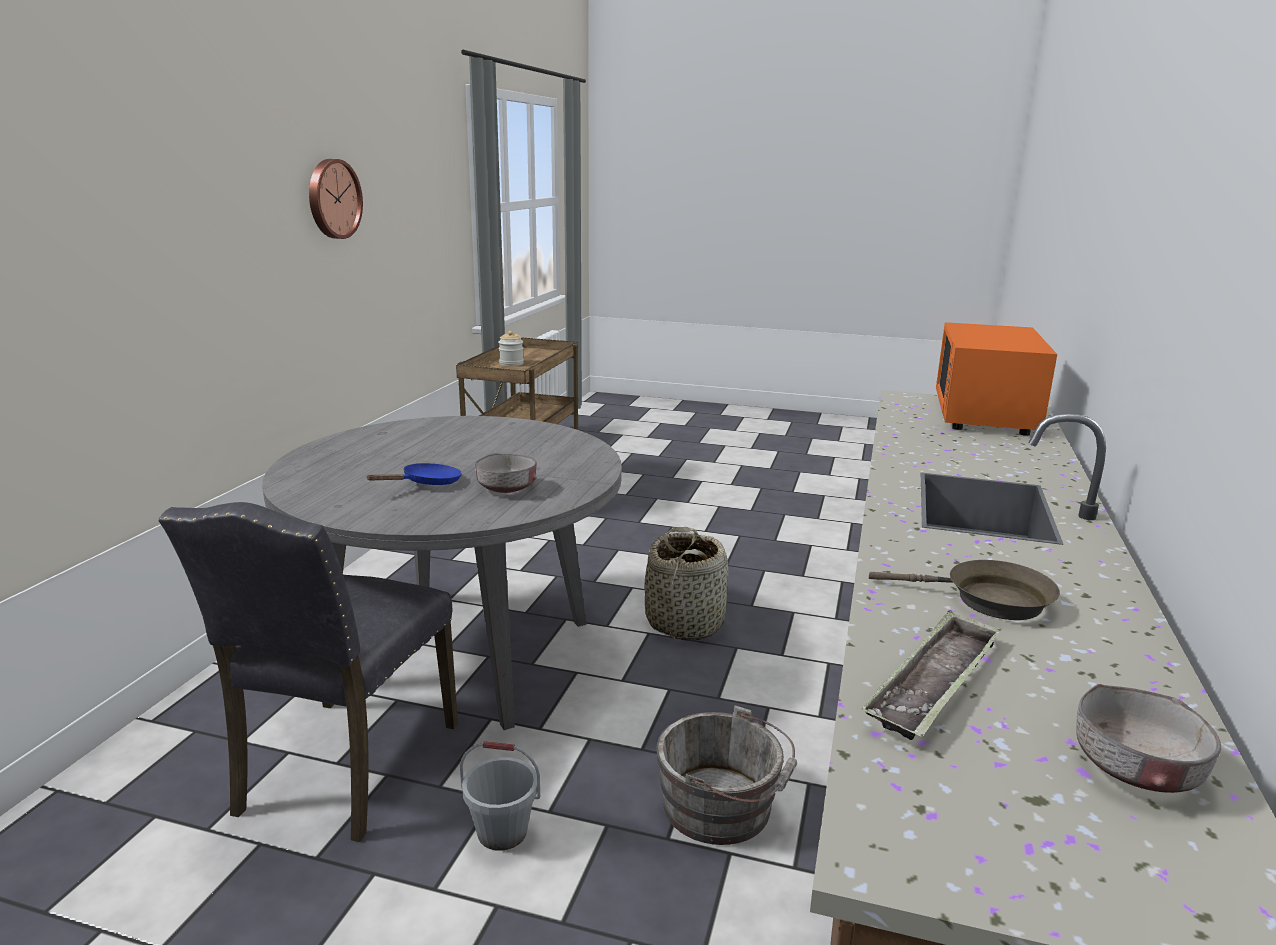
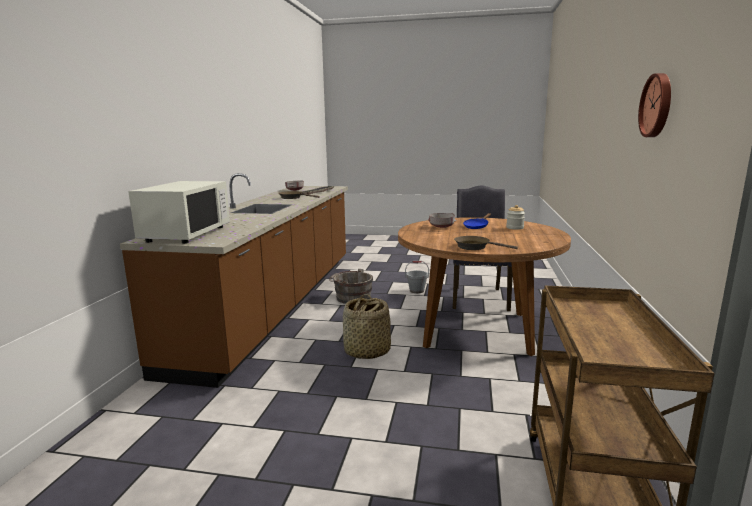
camera: 175 degrees right, 5 degrees down
(460, 653) = (476, 329): grey dining table -> brown dining table
(511, 363) = (615, 328): jar -> jar (515, 228)
(513, 429) = (475, 247): none -> brown frying pan
(985, 415) = (186, 234): orange microwave -> white microwave

